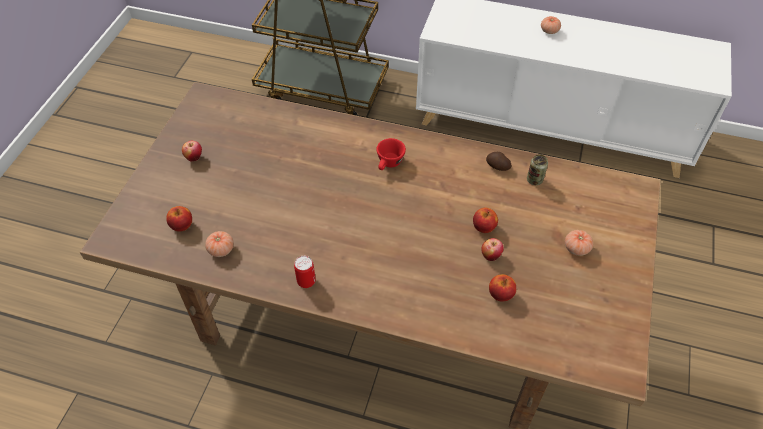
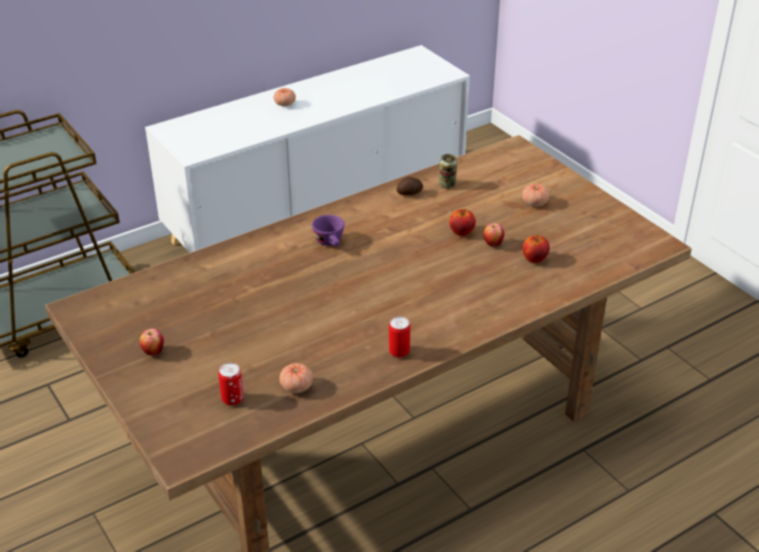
camera: 50 degrees left, 15 degrees down
(182, 226) = (232, 399): apple -> can
(389, 164) = (330, 243): red cup -> purple cup

